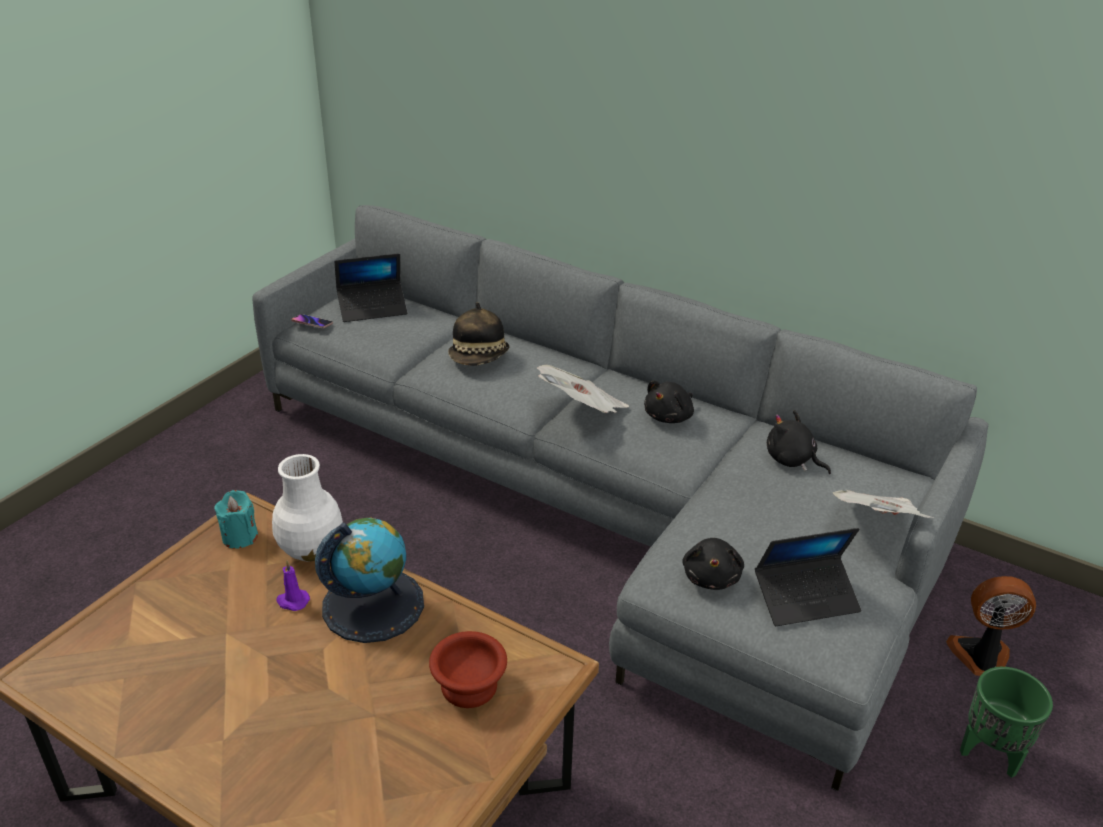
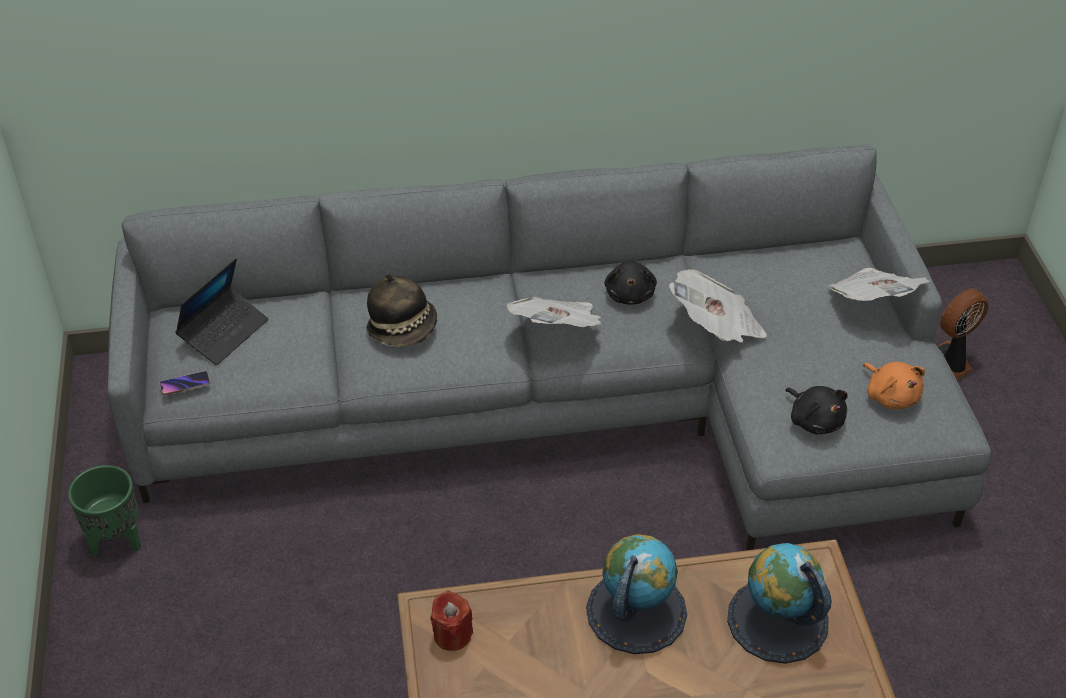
camera: 40 degrees left, 10 degrees up
(240, 537) = (452, 635): turquoise candle -> red candle
(292, 601) = (572, 654): purple candle -> none
(310, 550) = (527, 604): white vase -> none
(467, 685) = (777, 620): brown bowl -> globe
(711, 471) = (716, 327): none -> newspaper
(792, 460) = (759, 280): black plush toy -> none
(806, 598) = (891, 395): laptop -> orange plush toy
(991, 754) = (1015, 433): green planter -> green planter (117, 541)

